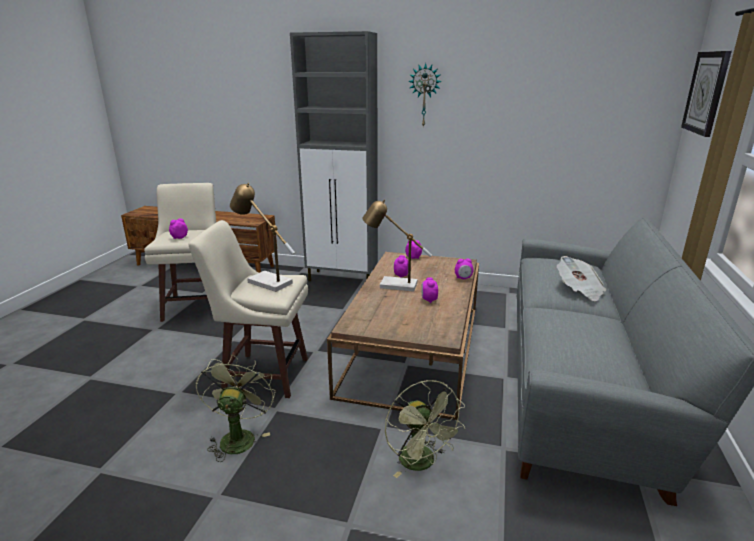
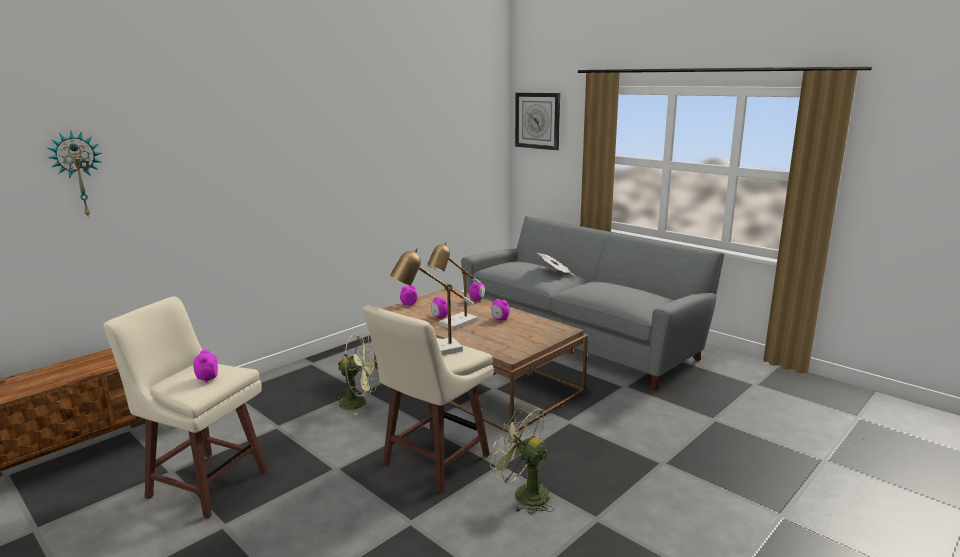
camera: 60 degrees left, 5 degrees down
(343, 279) = (293, 374): grey cabinet -> none
(422, 463) = (620, 418): green fan -> green fan (359, 403)
(424, 95) = (340, 142): wall clock -> wall clock (78, 174)

